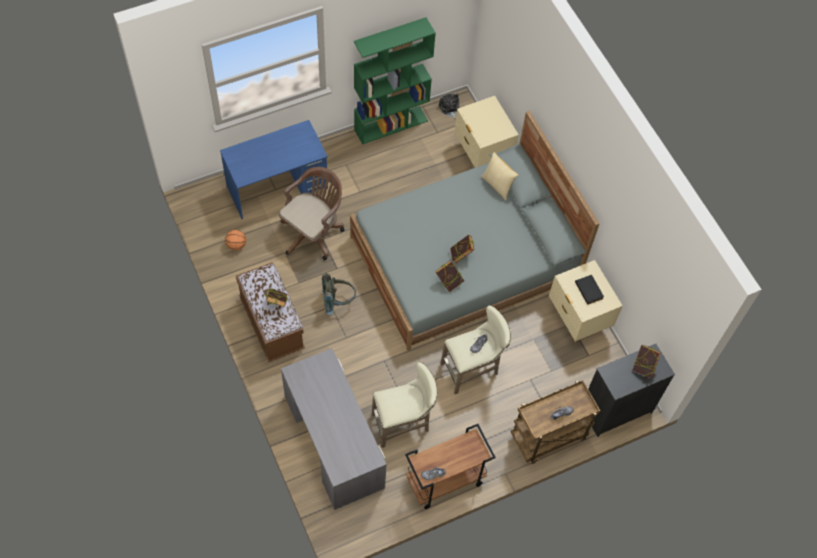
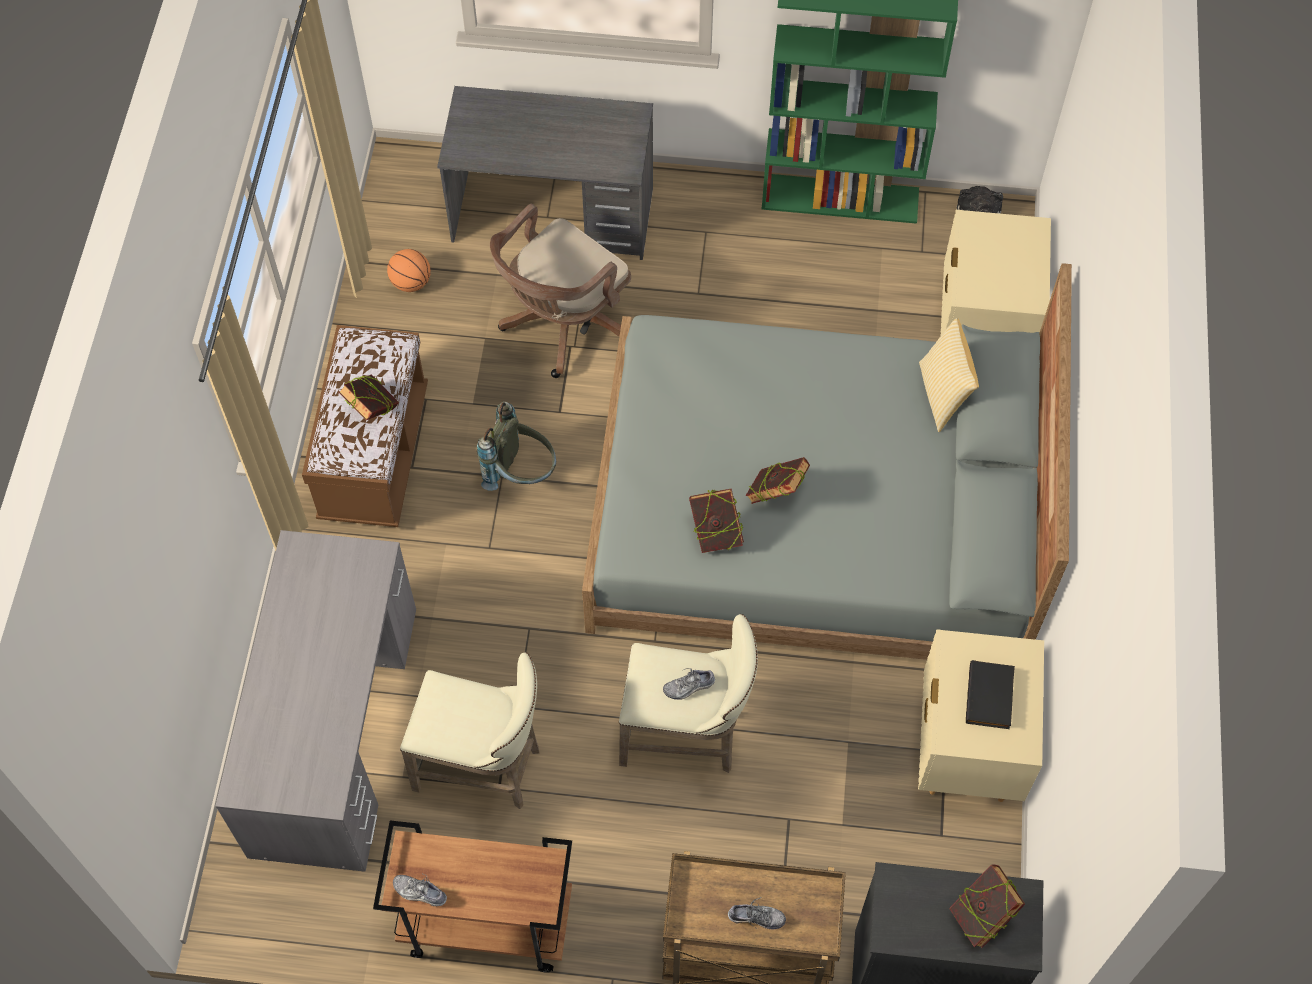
camera: 35 degrees right, 0 degrees up
(277, 188) = (553, 216): blue desk -> grey desk
(313, 232) = (563, 326): brown office chair -> brown office chair turned 150 degrees clockwise

